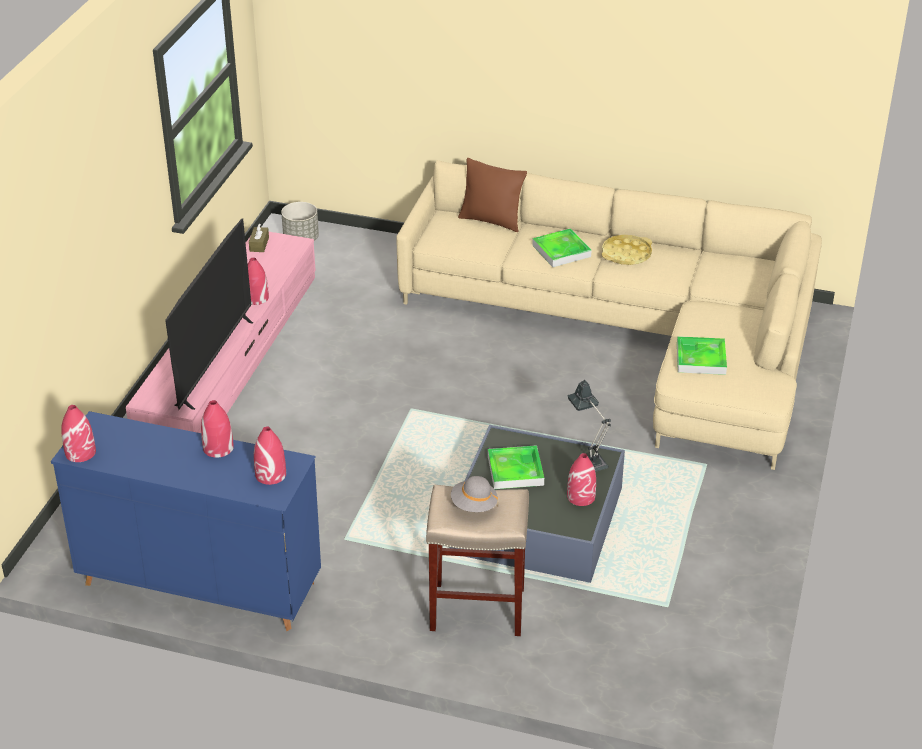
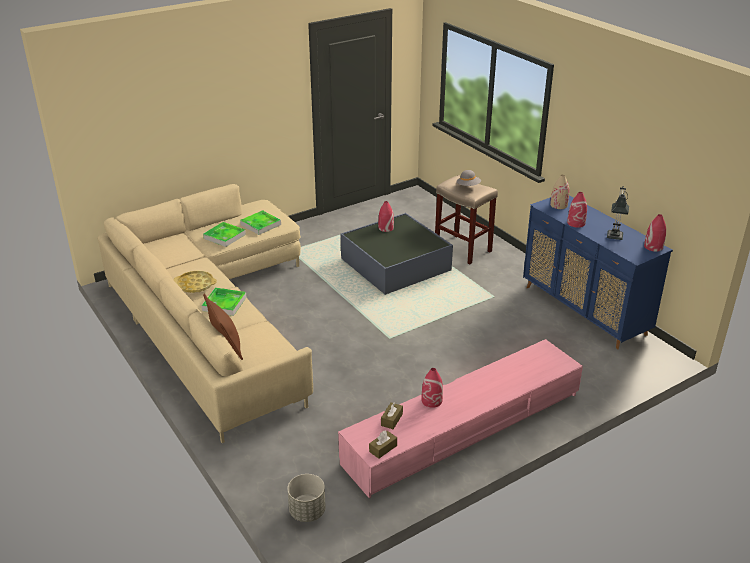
camera: 140 degrees left, 5 degrees down
(214, 362) = (502, 367): television -> none
(271, 475) = (558, 205): red vase -> beige vase
(276, 267) = (391, 419): none -> brown tissue box
(515, 470) = (400, 248): tray -> tray (224, 236)
(590, 460) = (361, 237): table lamp -> table lamp (614, 238)

